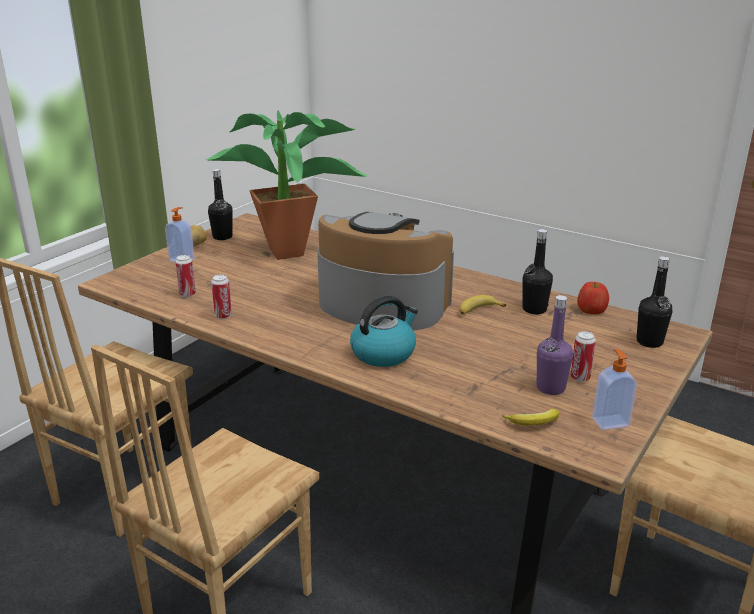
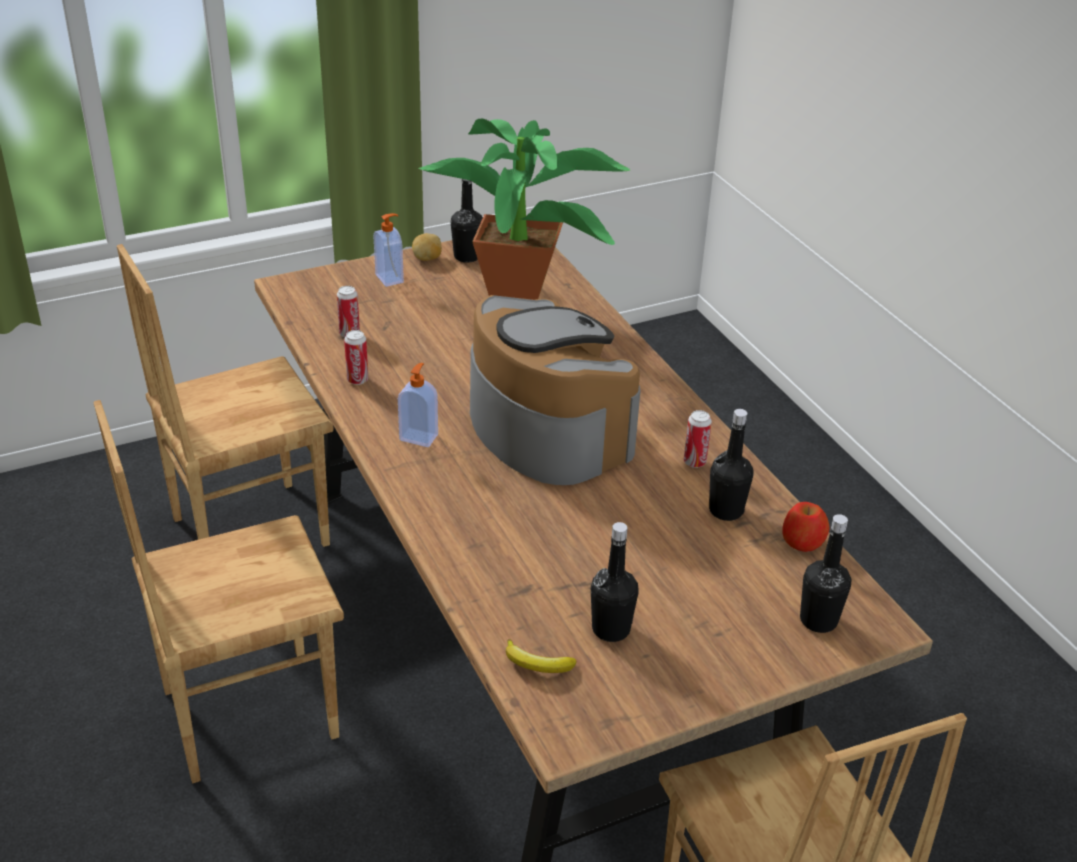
camera: 30 degrees right, 10 degrees up
(384, 353) = (475, 501): kettle -> none
(478, 311) = (652, 484): banana -> none
(550, 388) = (611, 629): purple bottle -> black bottle
(580, 378) = (662, 631): can -> can (694, 462)
(610, 421) = (626, 703): soap dispenser -> soap dispenser (419, 437)

